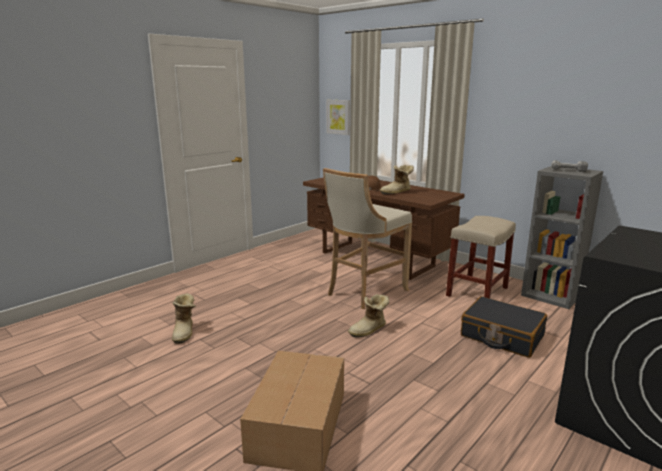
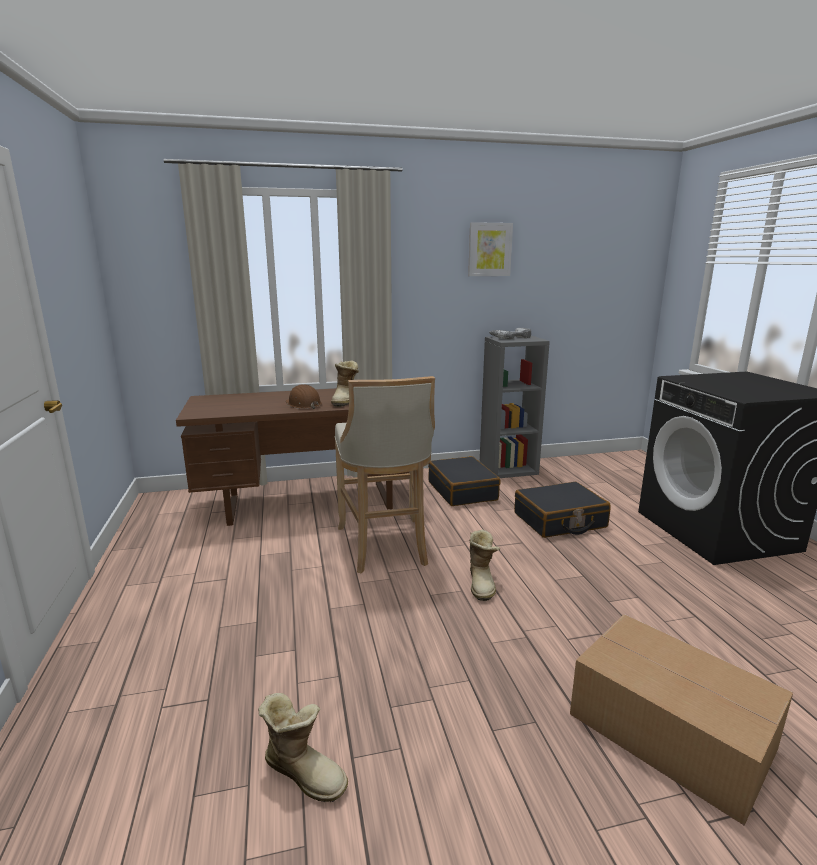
camera: 55 degrees left, 0 degrees up
(338, 117) = (155, 304): picture -> picture (489, 249)
(477, 291) = (462, 491): beige stool -> black suitcase

